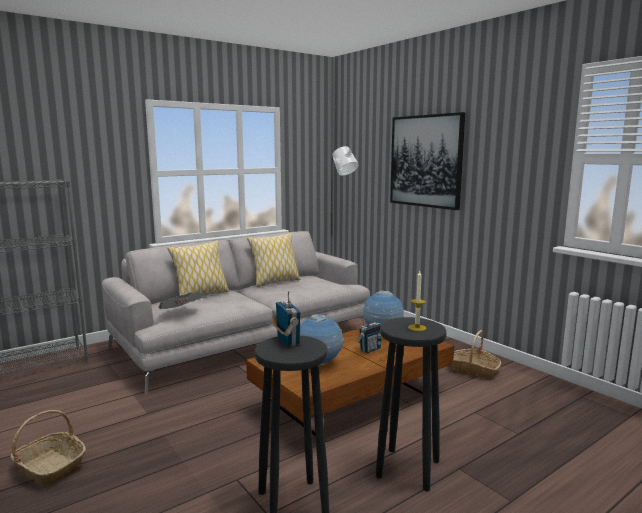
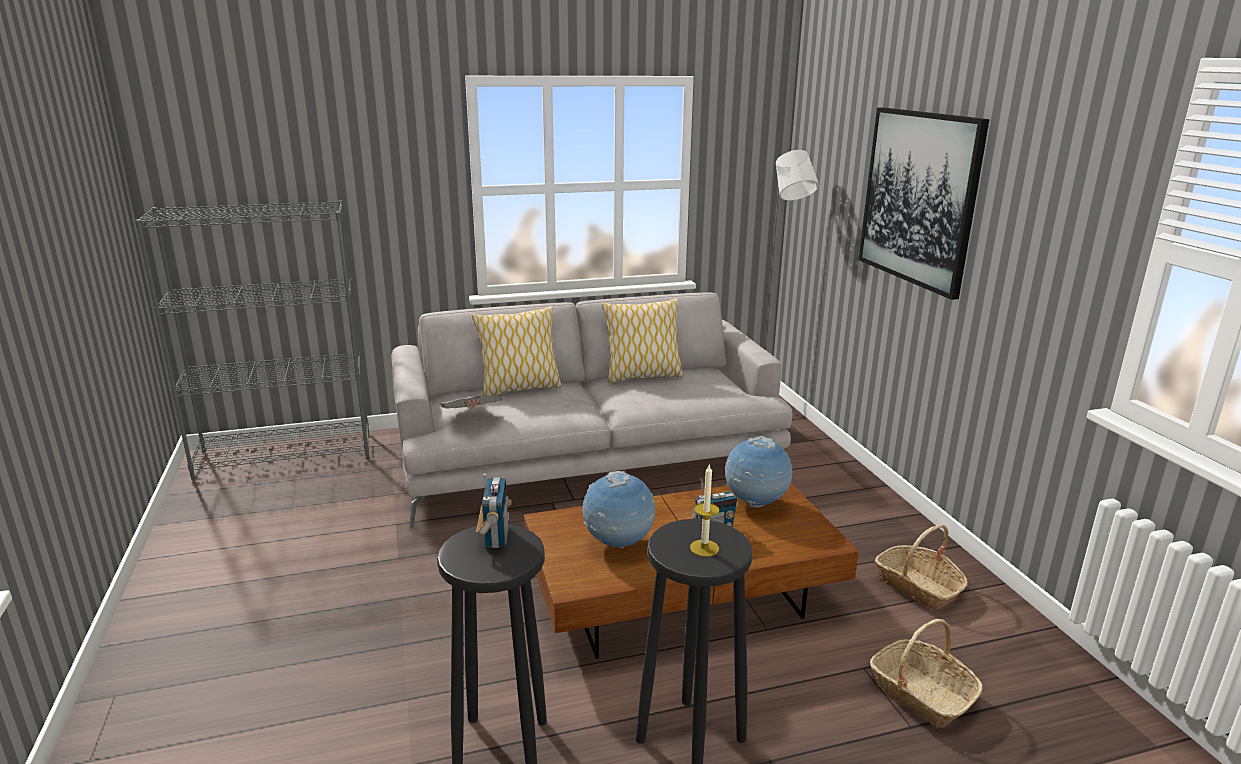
camera: 20 degrees right, 10 degrees up
(49, 467) = (255, 612): basket -> basket (920, 693)

